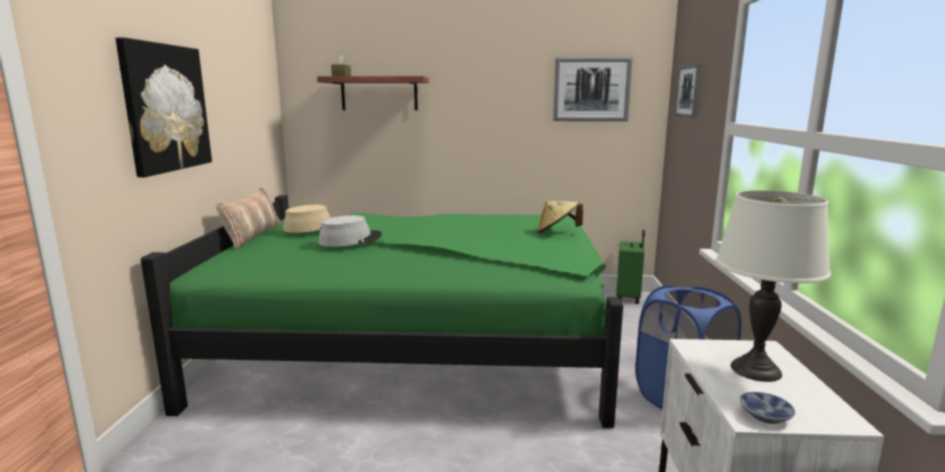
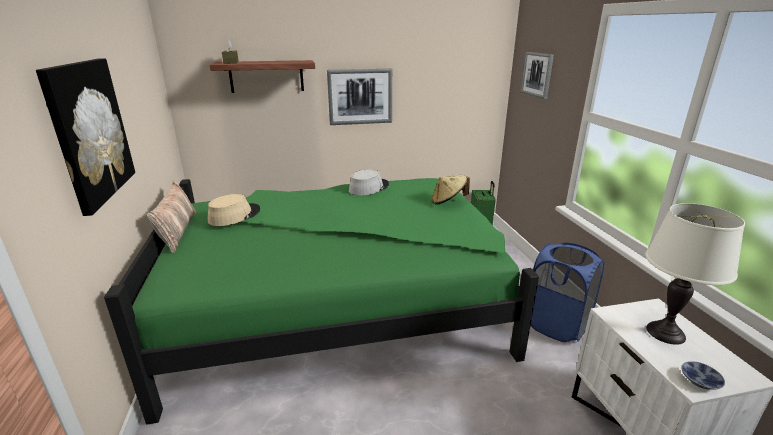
camera: 15 degrees left, 10 degrees up
(350, 240) = (281, 230): grey hat -> grey hat (368, 188)
(591, 89) = (452, 68): picture -> picture (360, 96)

